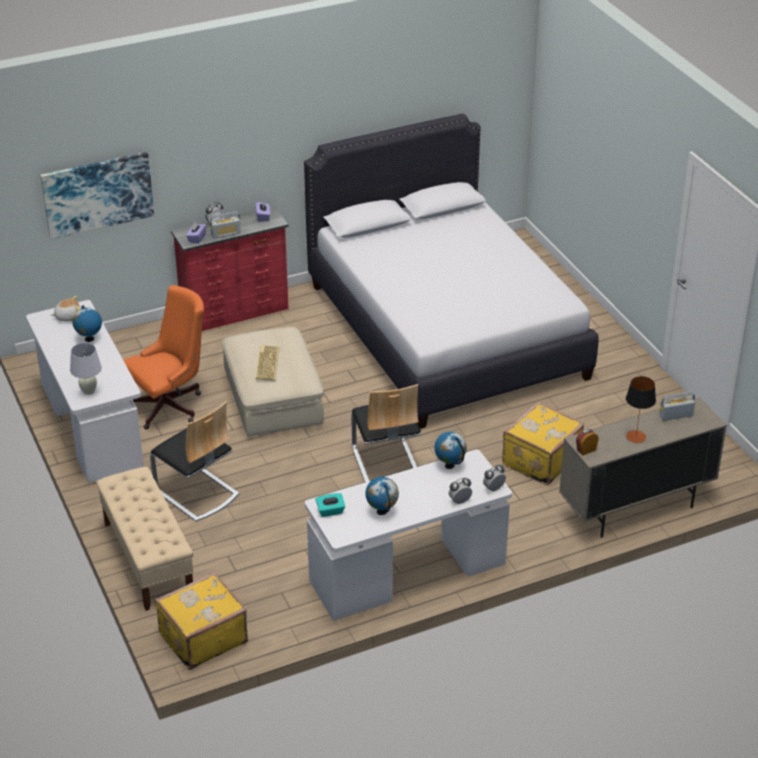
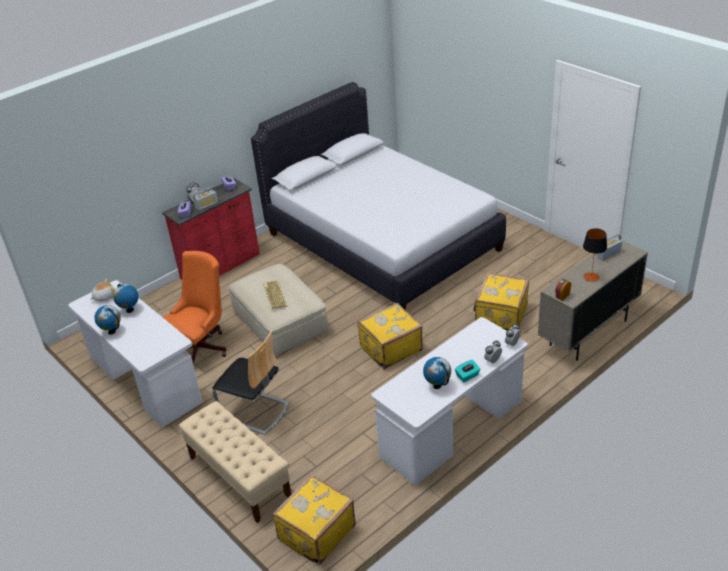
camera: 15 degrees left, 0 degrees up
(89, 391) = (148, 352): white table lamp -> none
(97, 194) = (101, 194): picture -> none
(330, 511) = (396, 397): turquoise tissue box -> turquoise tissue box (467, 376)
(386, 464) = (390, 348): chair -> yellow suitcase
(450, 465) = (468, 335): globe -> globe (112, 331)

